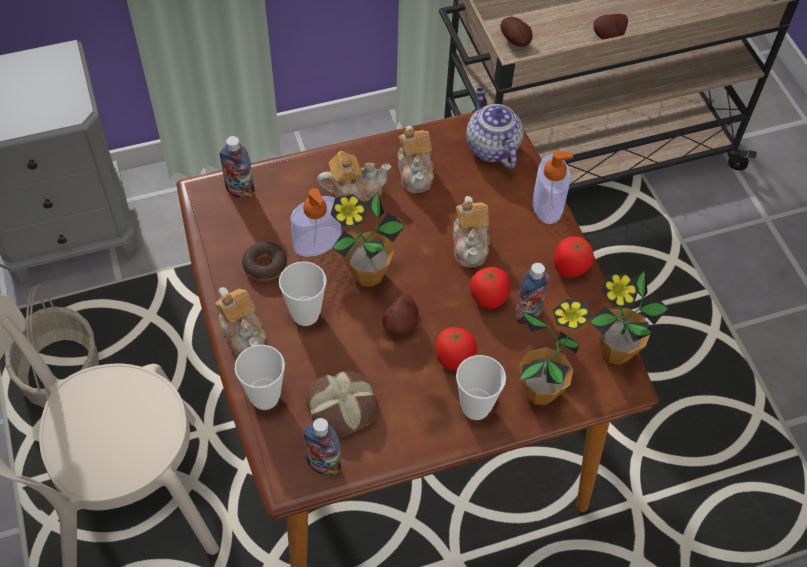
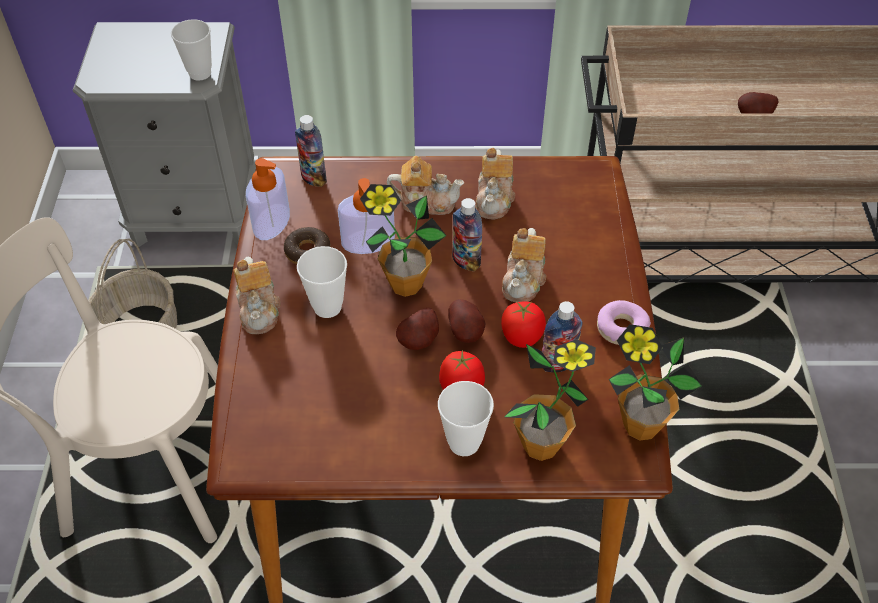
camera: 20 degrees right, 5 degrees down
(265, 397) = (253, 375): cup -> cup (200, 73)
(323, 464) = (282, 456): bottle -> bottle (466, 261)
(342, 408) = (325, 406): bread -> none
(491, 147) = (583, 192): teapot -> none
(516, 41) = (652, 103): potato -> potato (467, 332)
(547, 205) = (621, 260): soap dispenser -> soap dispenser (271, 222)
(570, 268) = (622, 328): tomato -> donut

